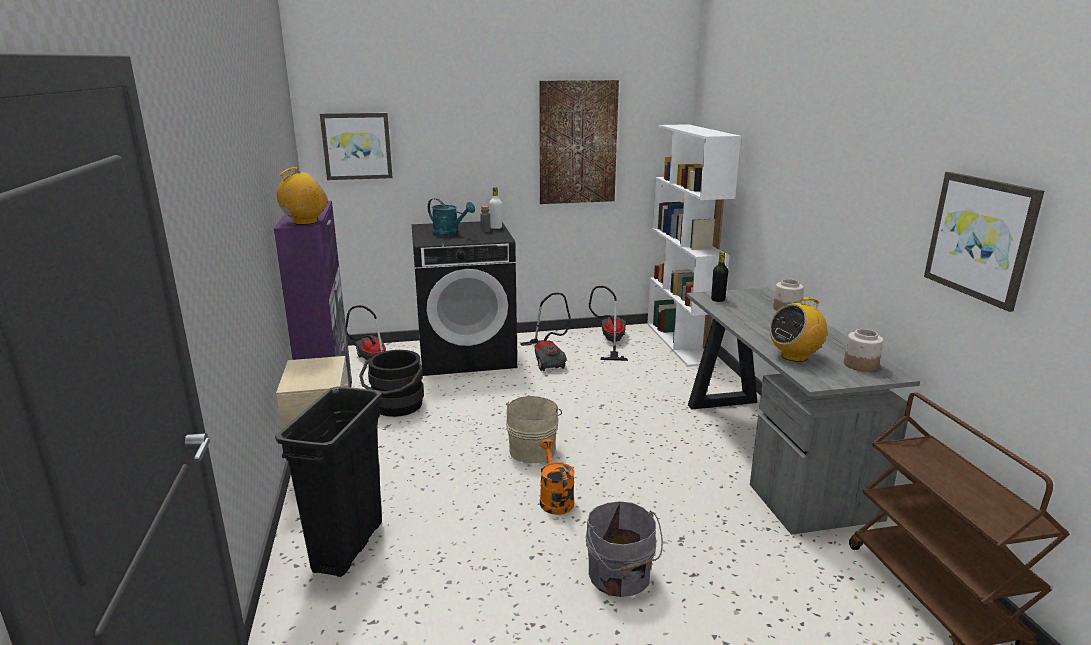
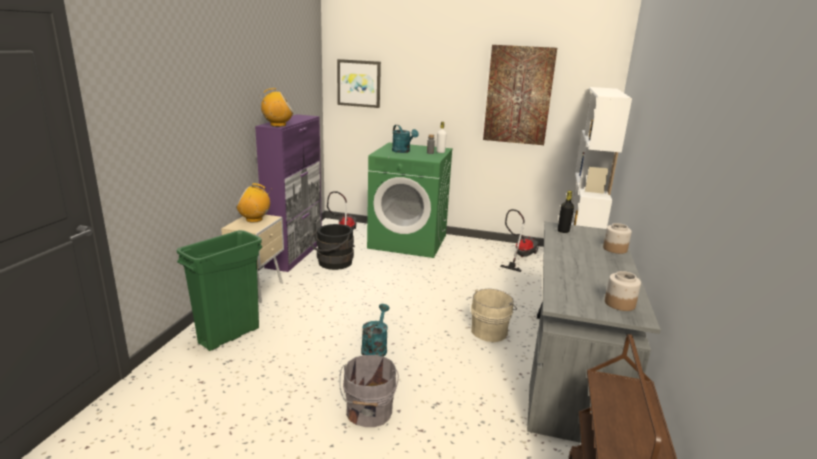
camera: 25 degrees right, 0 degrees up
(348, 546) = (229, 335): black trash can -> green trash can
(467, 354) = (408, 241): black washing machine -> green washing machine
(533, 449) = (392, 313): beige bucket -> beige bucket (490, 331)
(547, 359) = (461, 257): vacuum cleaner -> none
(554, 499) = (375, 348): orange watering can -> turquoise watering can
(794, 356) = (568, 283): radio -> radio (254, 219)
(981, 238) = (711, 200): picture -> none

